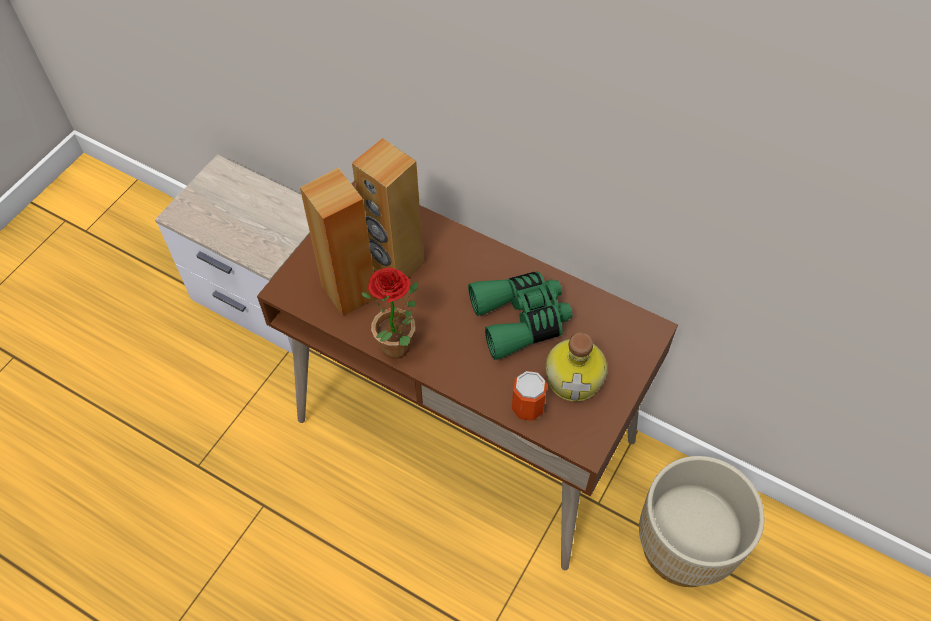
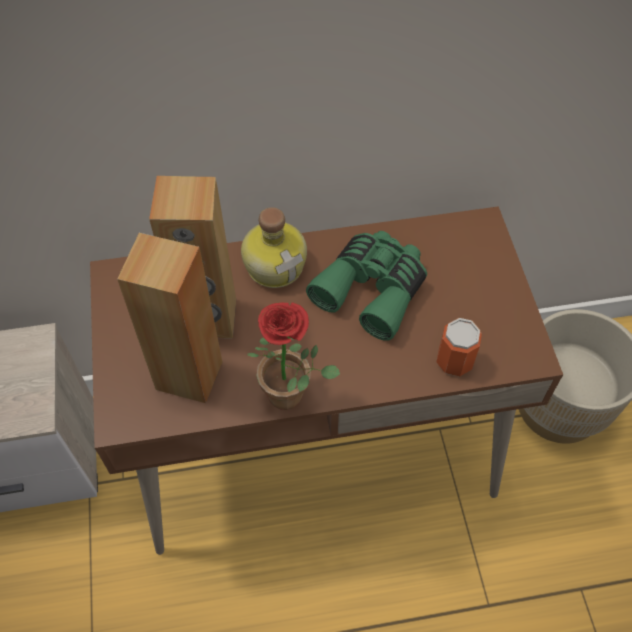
camera: 40 degrees left, 0 degrees up
(575, 378) = (466, 307): bottle -> bottle (275, 264)

